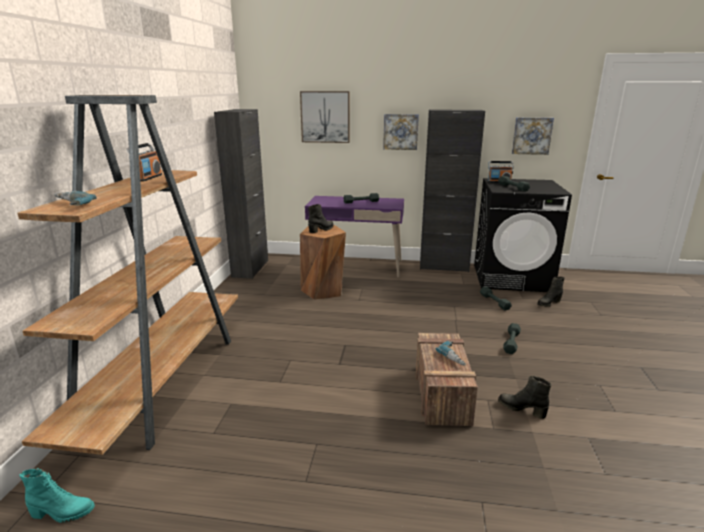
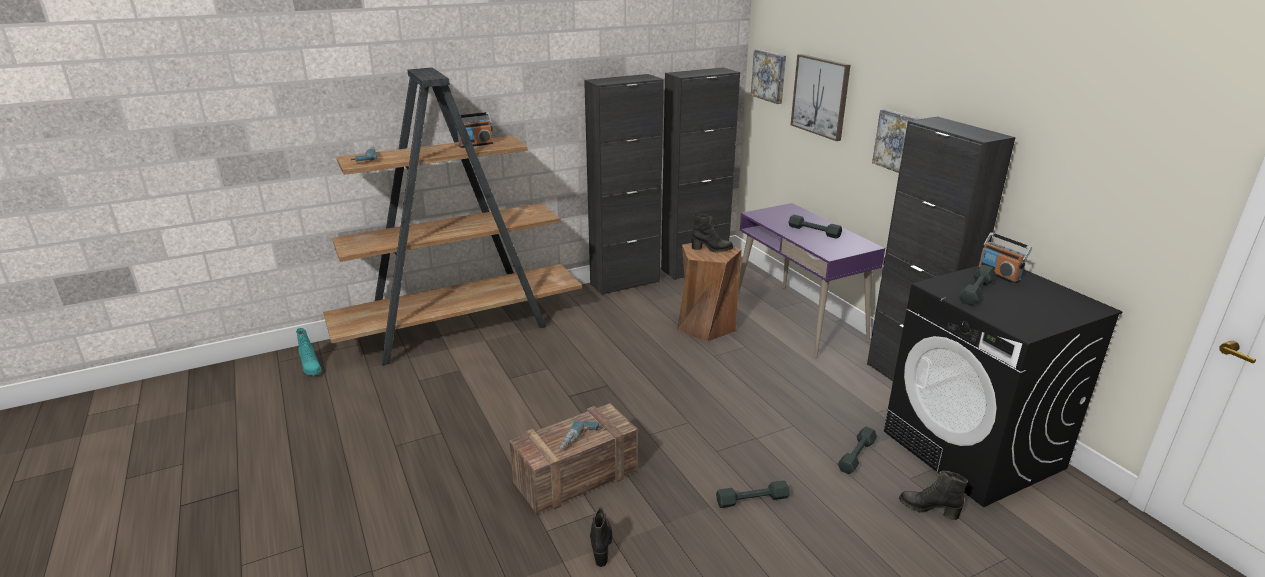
camera: 55 degrees right, 5 degrees up
(225, 293) = (625, 283): none -> black cabinet
(531, 135) = (1100, 210): picture -> picture (770, 76)

